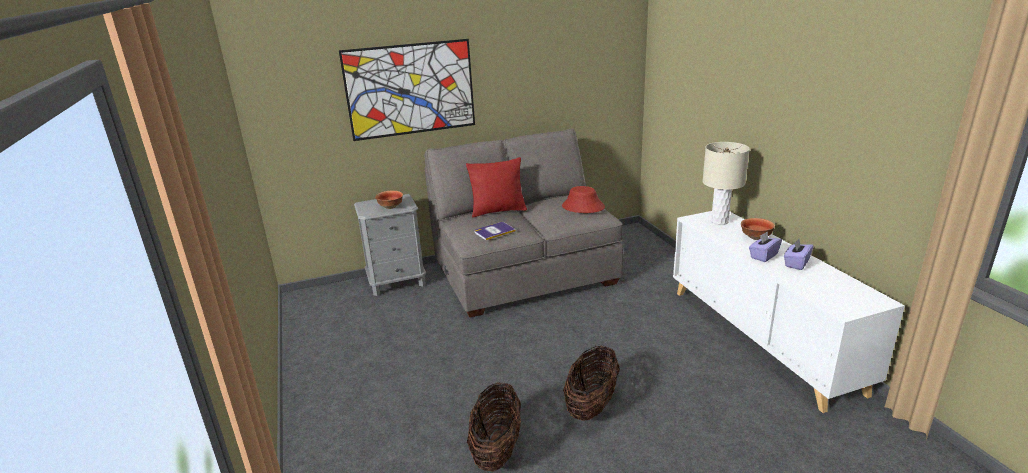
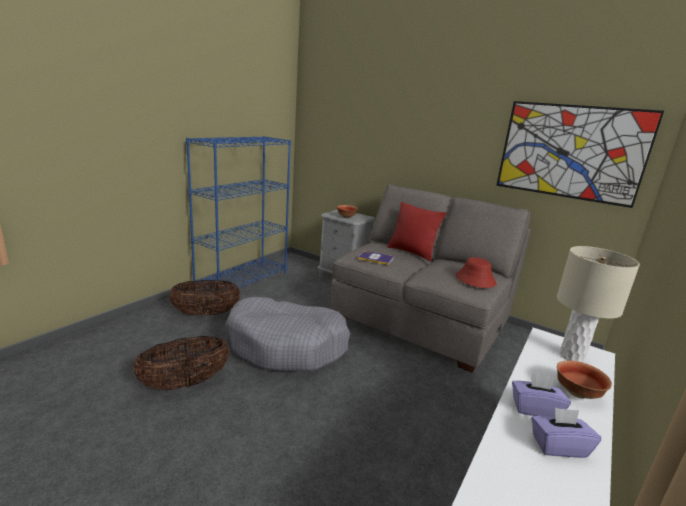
camera: 50 degrees right, 5 degrees down
(314, 351) = (243, 280): none -> blue bookcase
(410, 89) = (397, 134): picture -> picture (570, 152)
(492, 363) = (286, 346): none -> grey dog bed
(591, 404) = (272, 416): basket -> basket (206, 314)

